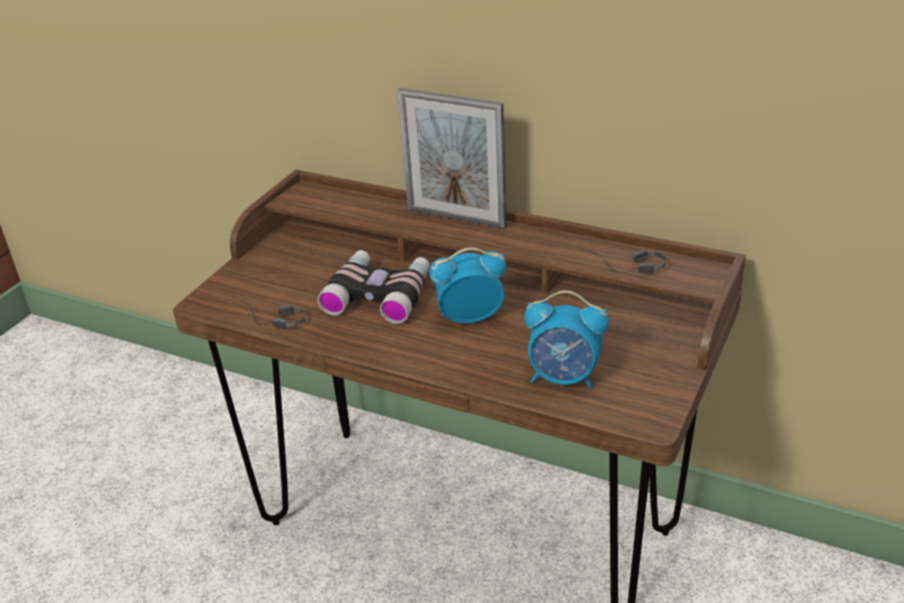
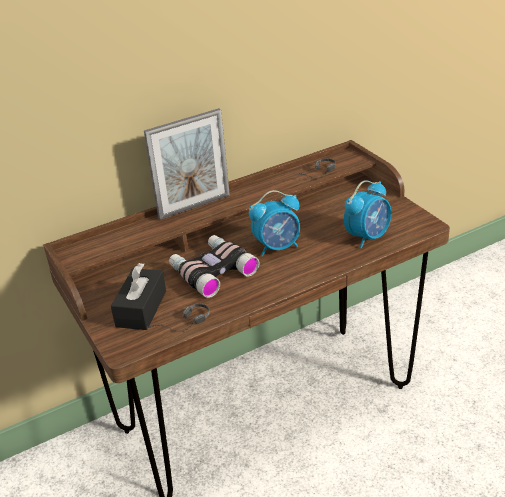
camera: 55 degrees left, 0 degrees up
(276, 282) = (141, 309): none -> black tissue box
(469, 317) = (277, 247): alarm clock -> alarm clock turned 135 degrees counterclockwise

